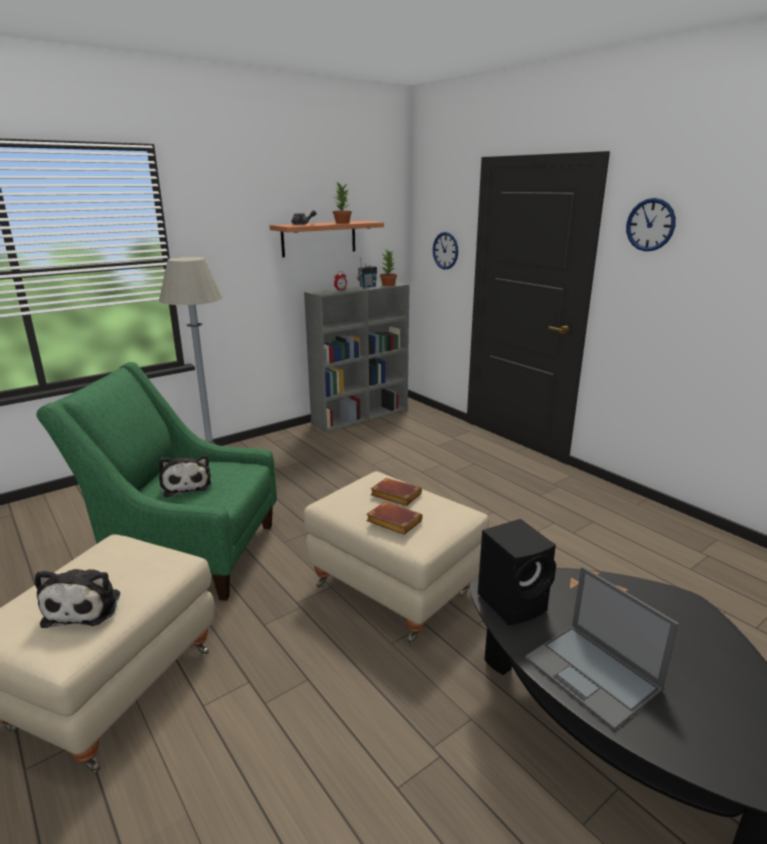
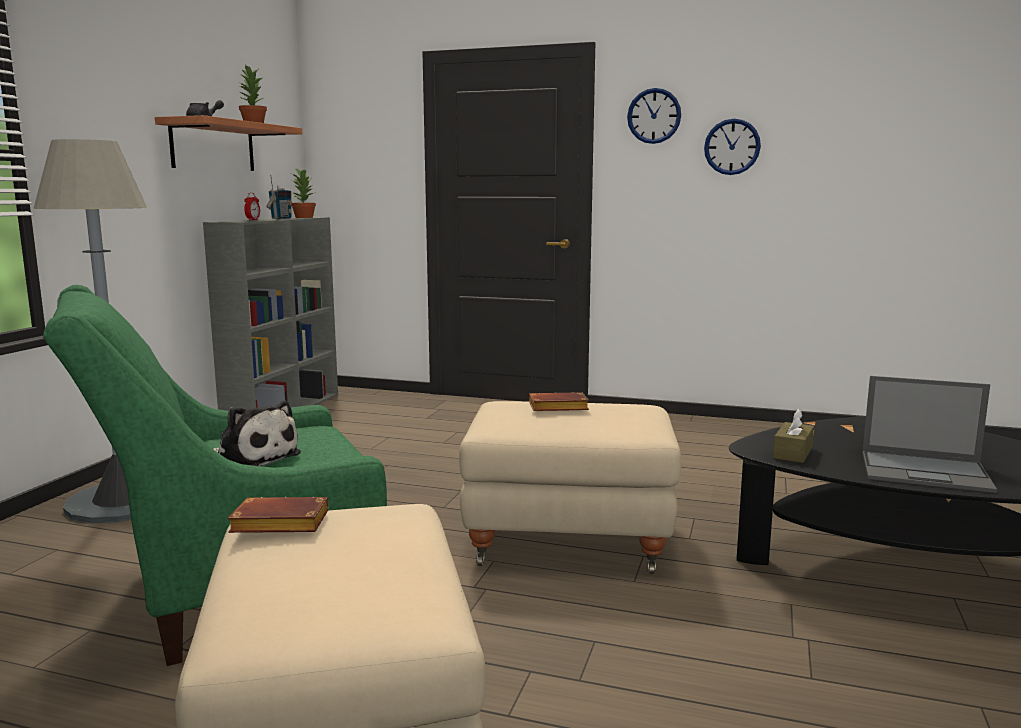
camera: 35 degrees left, 10 degrees down
(85, 606) = (368, 574): plush toy -> none
(392, 522) = (596, 424): brown book -> brown book (277, 525)
(445, 250) = (374, 171): wall clock -> wall clock (732, 147)
(514, 602) = (792, 453): black speaker -> brown tissue box

